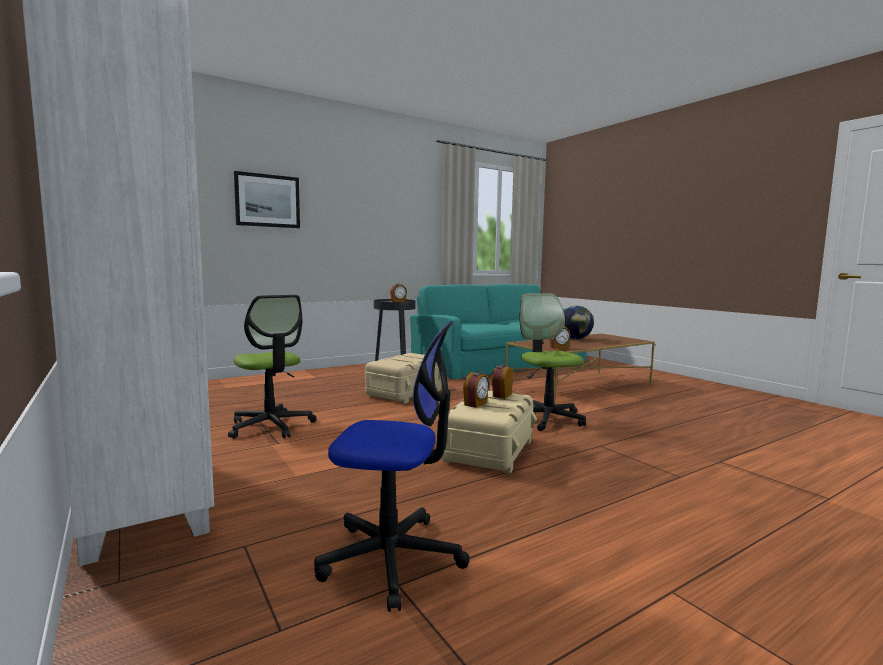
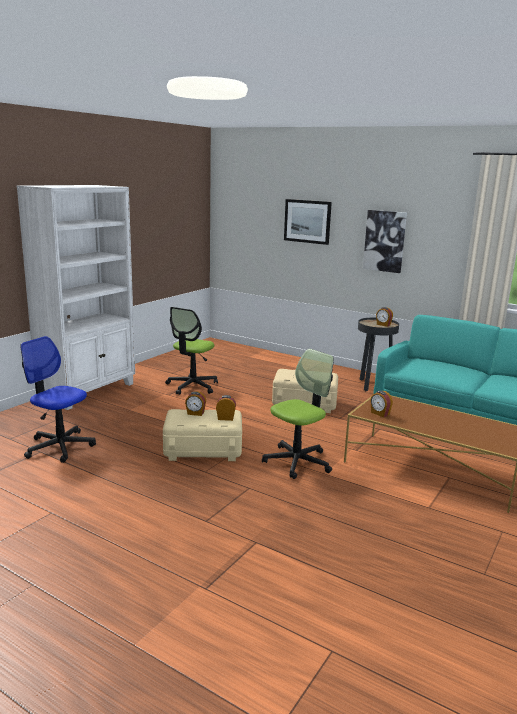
camera: 65 degrees right, 10 degrees up
(362, 222) = (384, 241): none -> picture
(392, 558) = (60, 447): office chair -> office chair turned 135 degrees clockwise
(575, 339) = (453, 417): globe -> none

